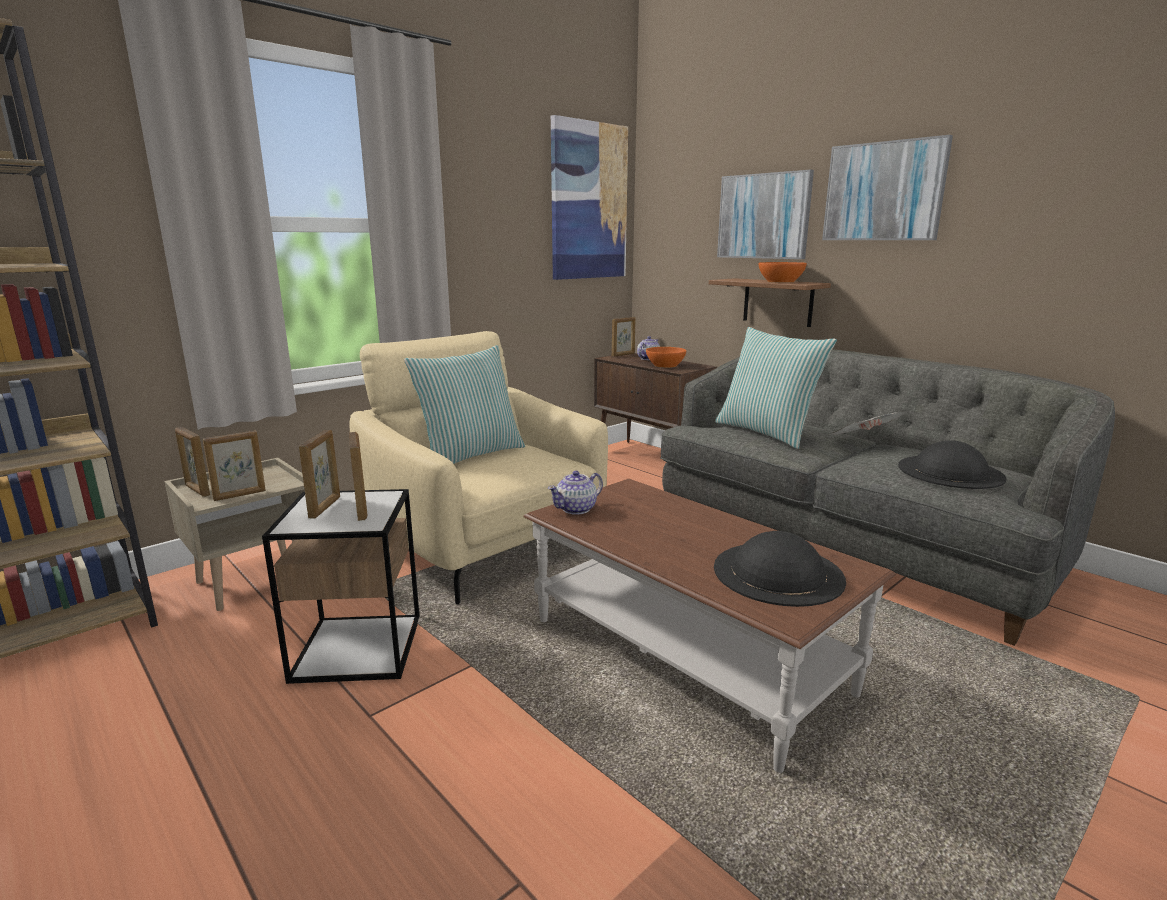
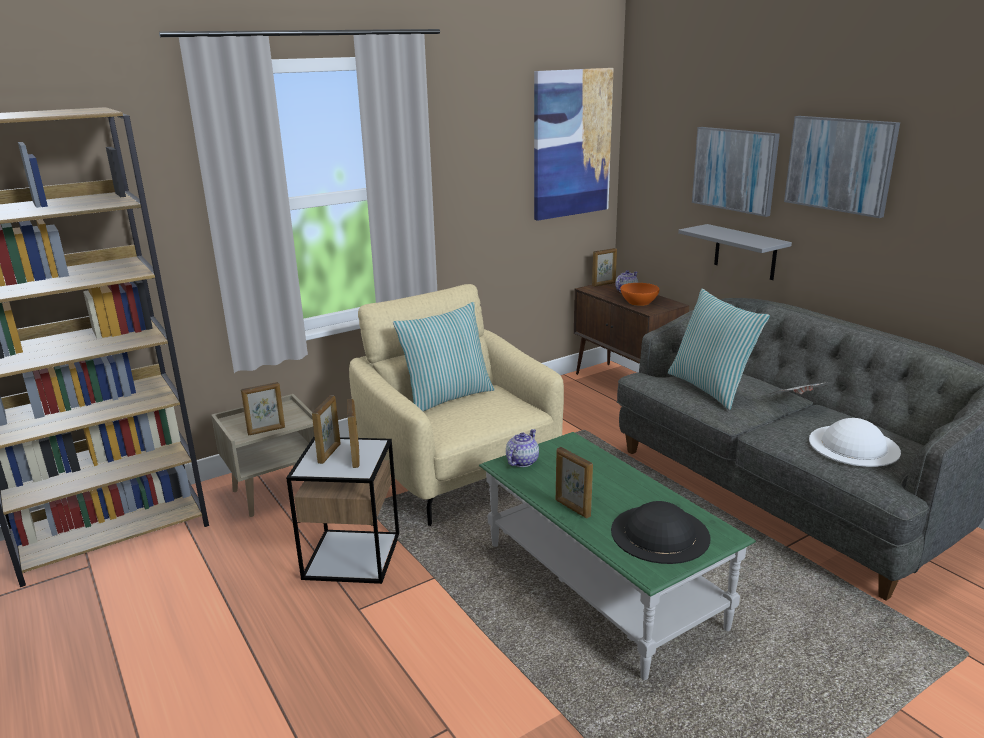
camera: 10 degrees right, 5 degrees up
(197, 491) = (235, 424): picture frame -> picture frame (572, 508)
(576, 509) = (521, 461): teapot -> teapot turned 150 degrees clockwise
(686, 656) = (601, 585): brown coffee table -> green coffee table
(778, 302) = (745, 252): brown shelf -> grey shelf
(781, 281) = (744, 237): orange bowl -> none
(950, 471) = (854, 445): black hat -> white hat

